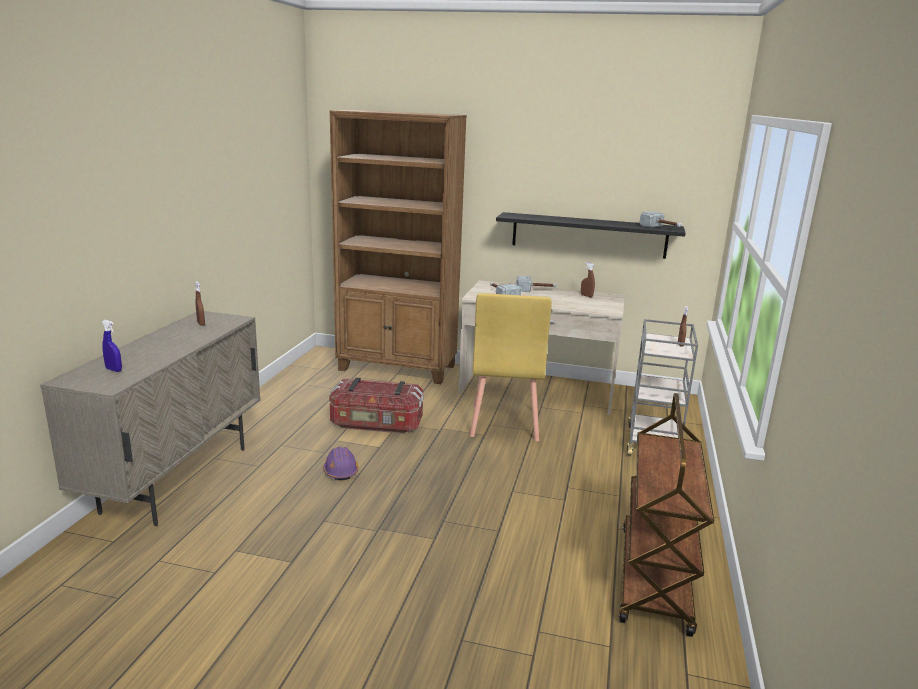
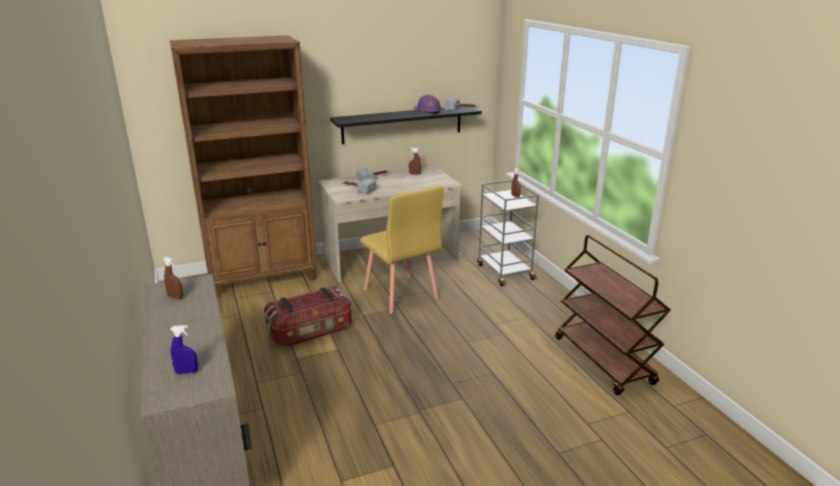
camera: 35 degrees left, 5 degrees up
(340, 471) = (334, 381): purple hard hat -> purple hard hat (427, 112)

